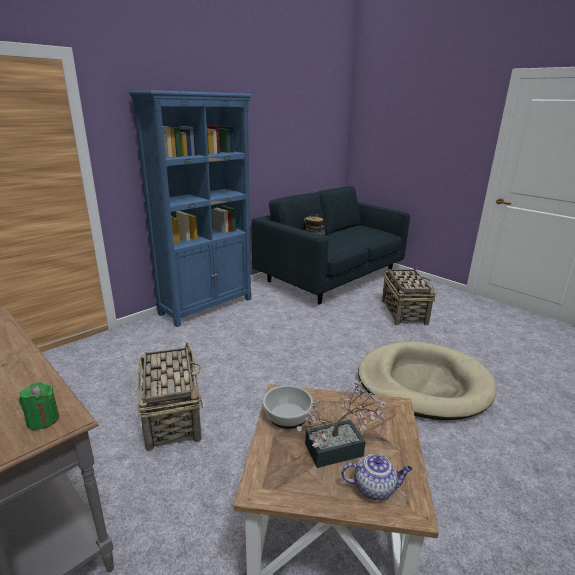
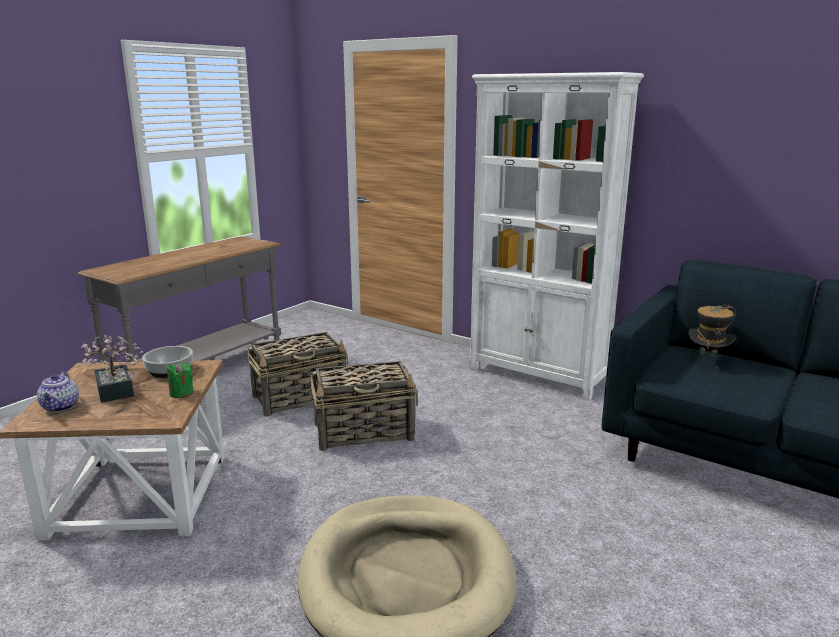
camera: 80 degrees right, 5 degrees down
(43, 420) = (124, 273): green candle -> green candle (181, 393)
(207, 306) = (538, 375): blue bookcase -> white bookcase
(403, 312) = (694, 567): basket -> basket (365, 432)

